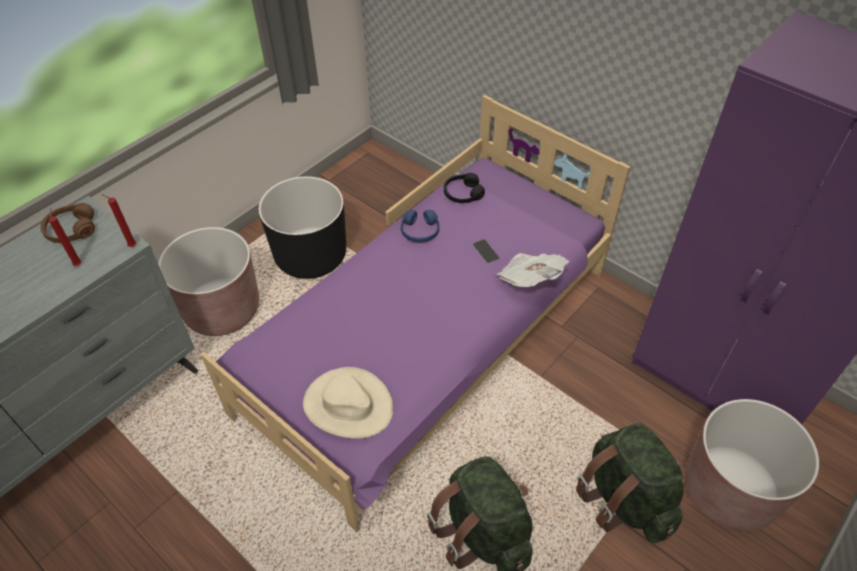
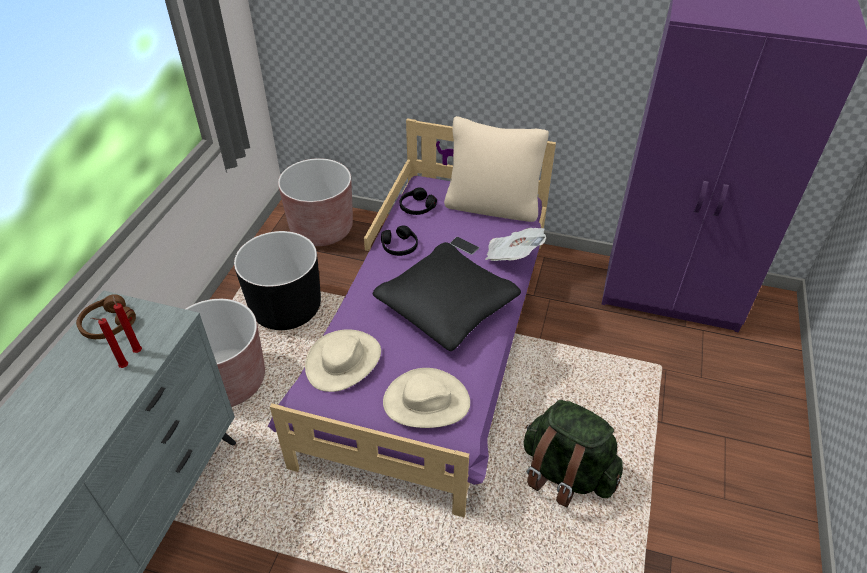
camera: 25 degrees left, 5 degrees down
(131, 246) = (182, 319): red candle -> red candle (122, 367)
(297, 333) = (344, 361): none -> beige hat
(420, 231) = (399, 246): blue headphones -> black headphones
(428, 312) = (447, 307): none -> black pillow
(542, 216) = (492, 206): none -> beige pillow
(625, 499) = (655, 405): green backpack -> none
(729, 490) = (721, 370): brown planter -> brown planter (321, 229)

